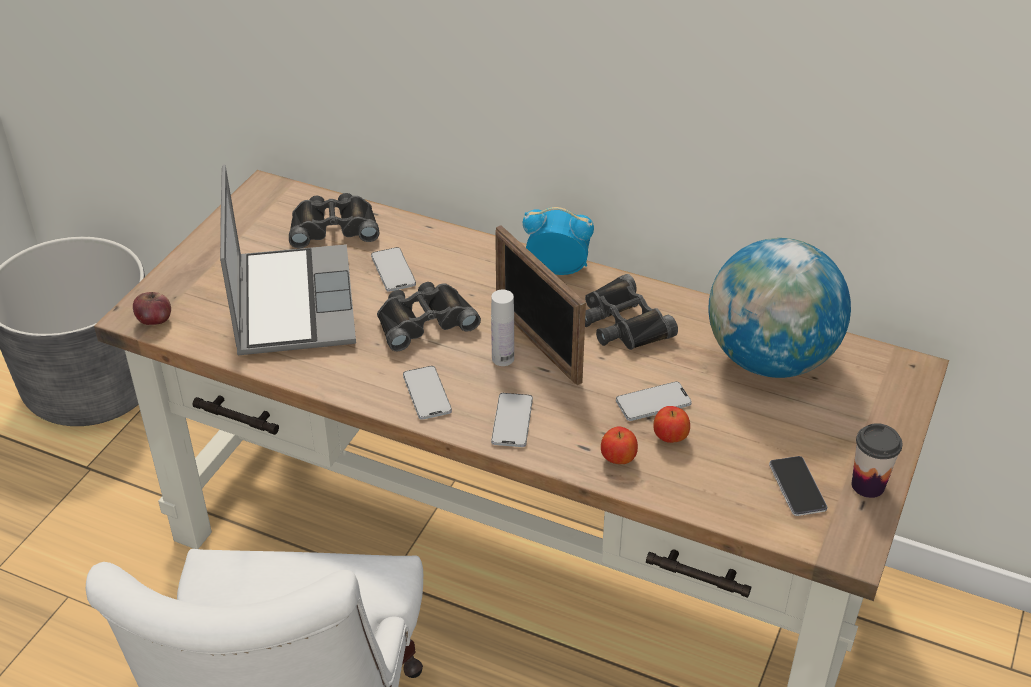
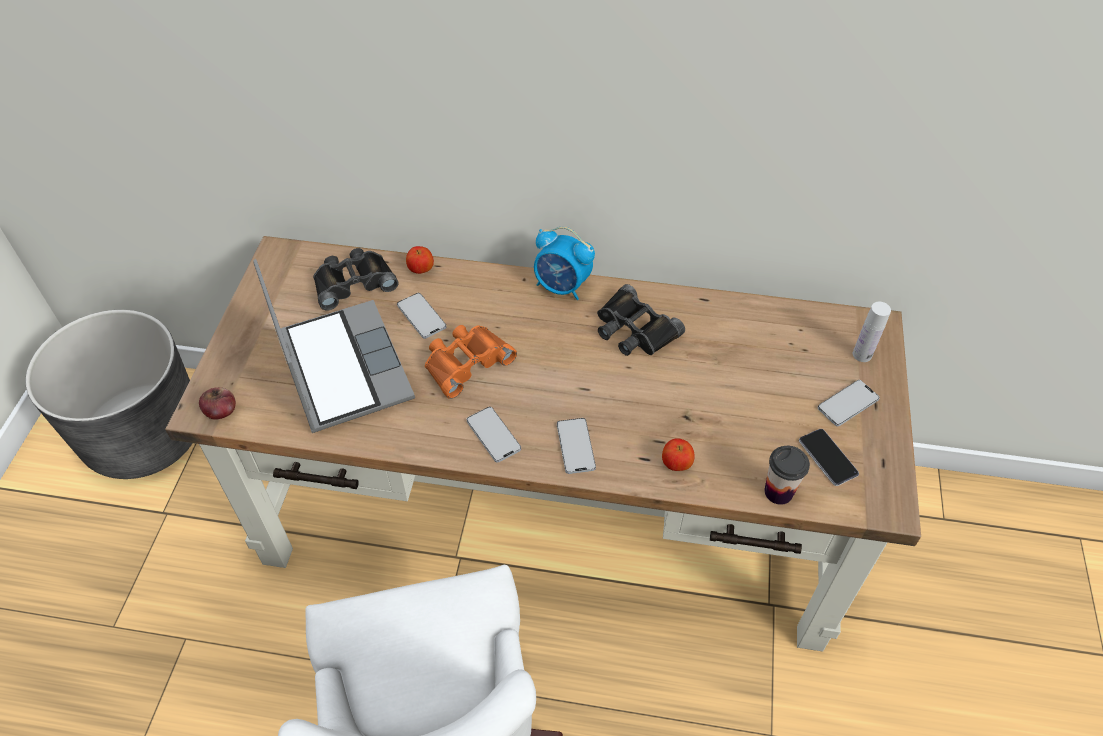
camera: 15 degrees left, 10 degrees up
(424, 321) = (466, 362): black binoculars -> orange binoculars
(503, 358) = (546, 385): white bottle -> white bottle (862, 354)
(537, 343) = (570, 364): picture frame -> none
(557, 269) = (562, 287): alarm clock -> alarm clock turned 150 degrees counterclockwise
(653, 402) = (686, 402): phone -> phone (848, 404)
(670, 438) = (711, 433): apple -> apple (421, 270)
(769, 359) = (764, 340): globe -> none
(868, 485) = (881, 443): cup -> cup (778, 492)

